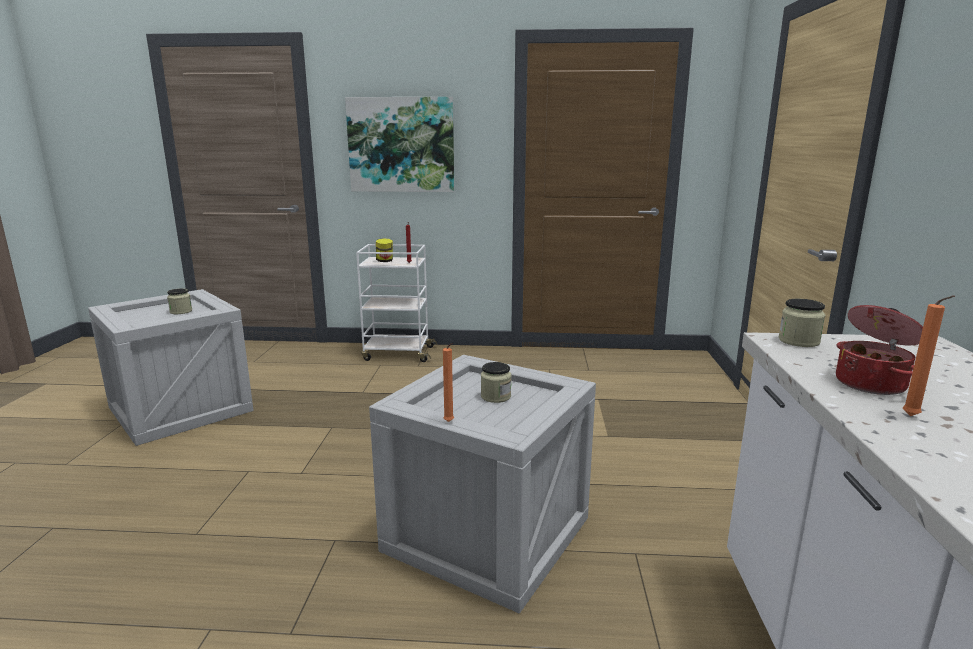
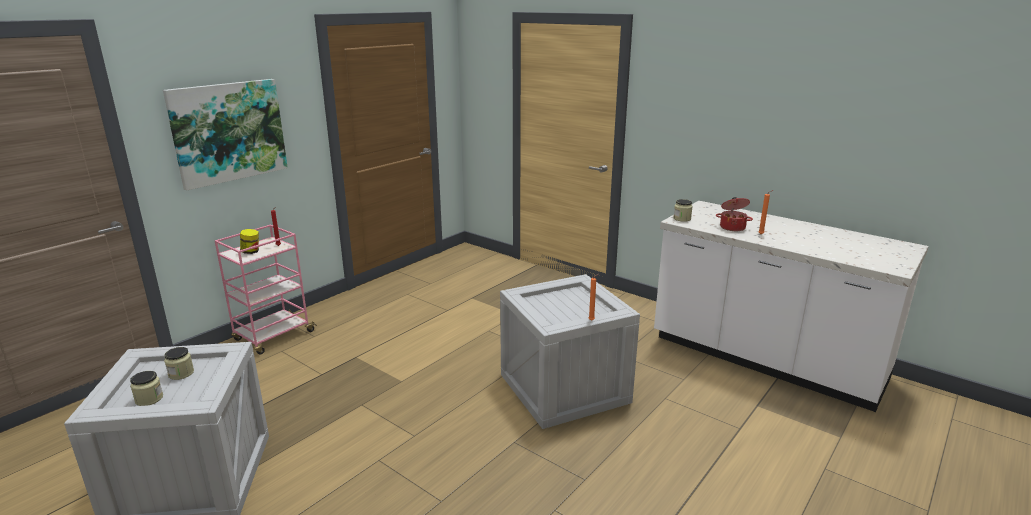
camera: 55 degrees left, 5 degrees up
(397, 353) = (273, 336): white cart -> pink cart
(495, 396) = (564, 302): jar -> jar (149, 399)

